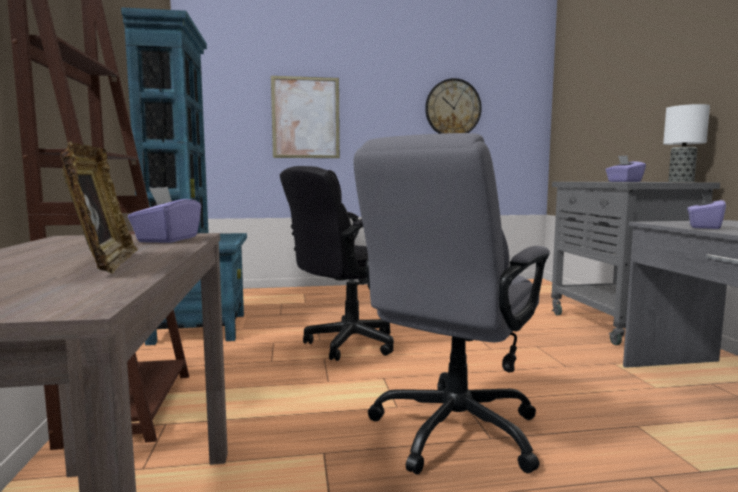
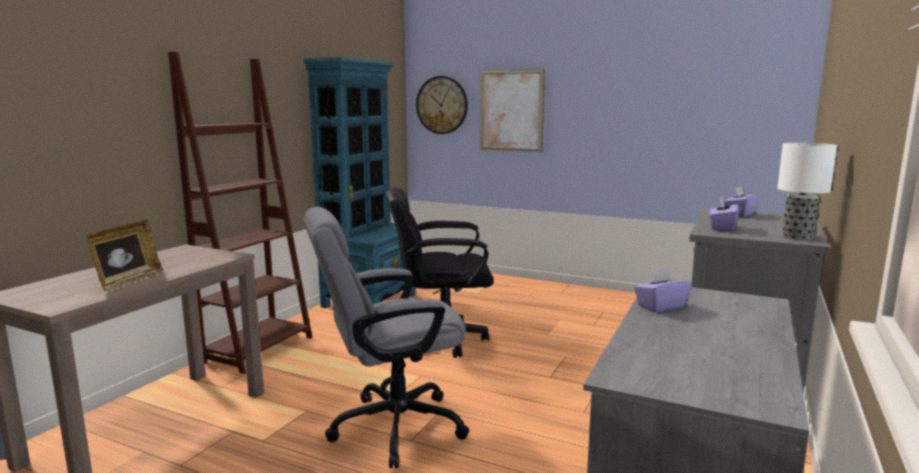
camera: 35 degrees right, 5 degrees up
(167, 239) = (208, 259): purple tissue box -> purple tissue box (739, 214)
(453, 108) = (673, 97): wall clock -> wall clock (442, 105)

